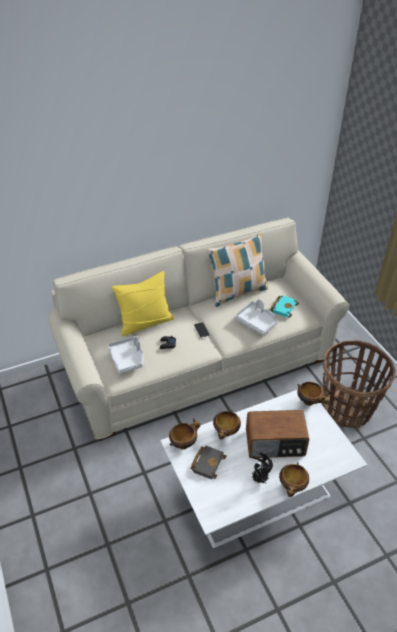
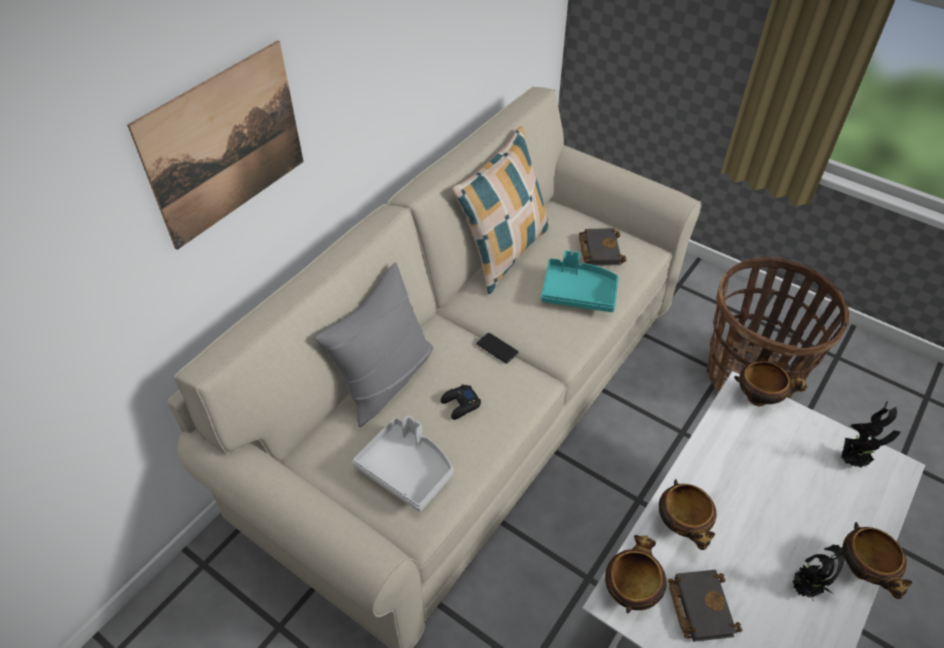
camera: 30 degrees left, 5 degrees up
(101, 197) = (225, 145): none -> picture
(145, 323) = (385, 379): yellow pillow -> grey pillow
(257, 322) = (578, 293): grey tray -> turquoise tray
(275, 444) = (773, 504): radio -> none
(283, 307) = (599, 249): turquoise book -> black book
(331, 446) = (853, 461): none -> potted plant

